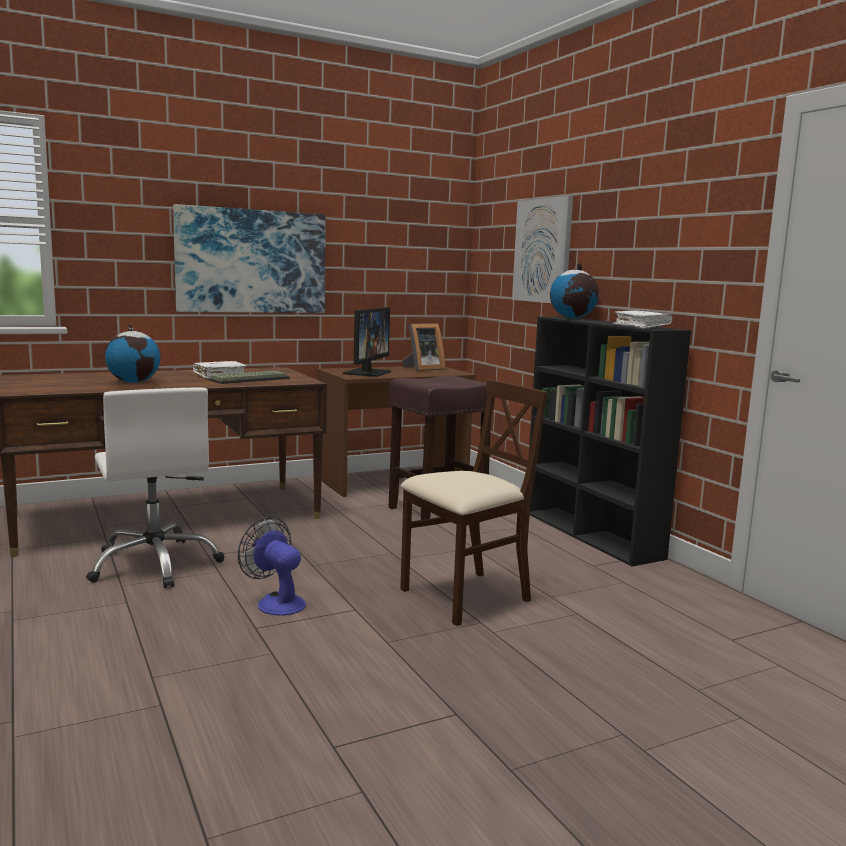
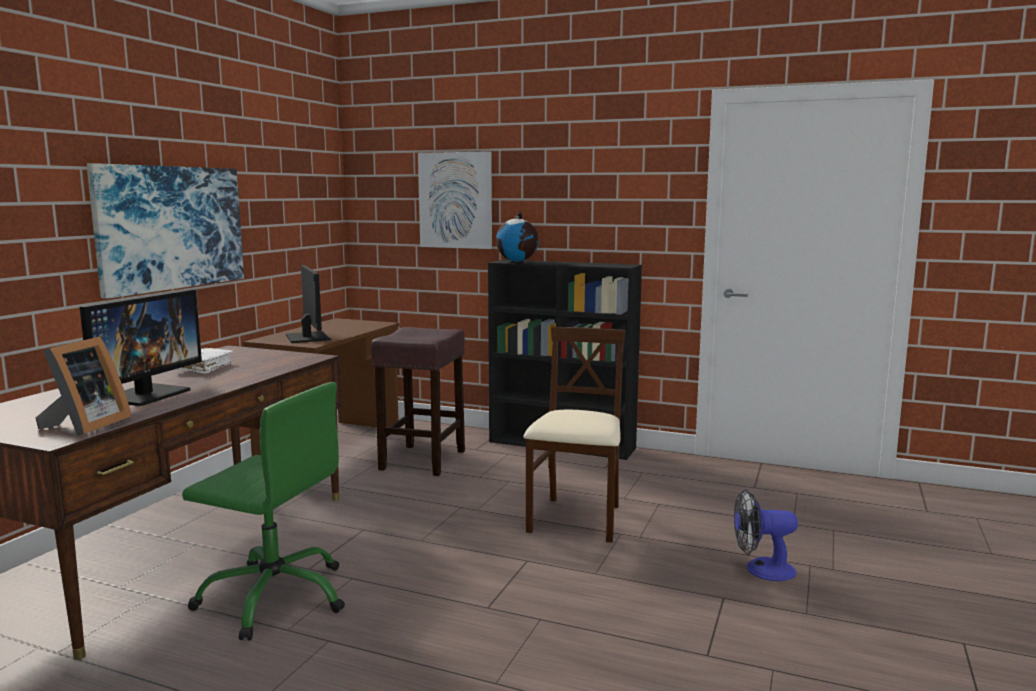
camera: 40 degrees left, 0 degrees up
(134, 382) = (146, 394): globe -> monitor
(155, 564) = (275, 597): white office chair -> green office chair
(249, 379) = (252, 365): keyboard -> none
(275, 602) = (458, 581): fan -> fan (761, 570)
(422, 369) = (338, 324): picture frame -> picture frame (85, 426)
(641, 326) = (603, 264): white book -> none

